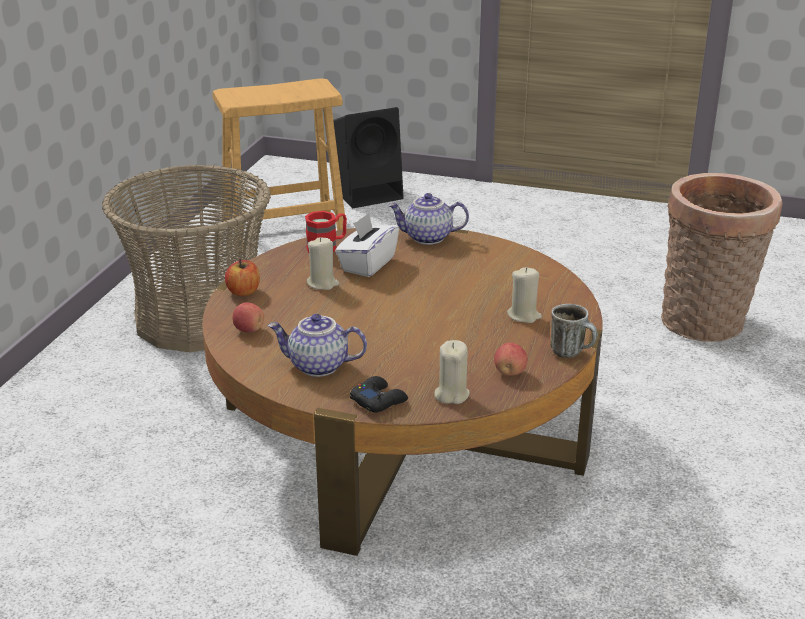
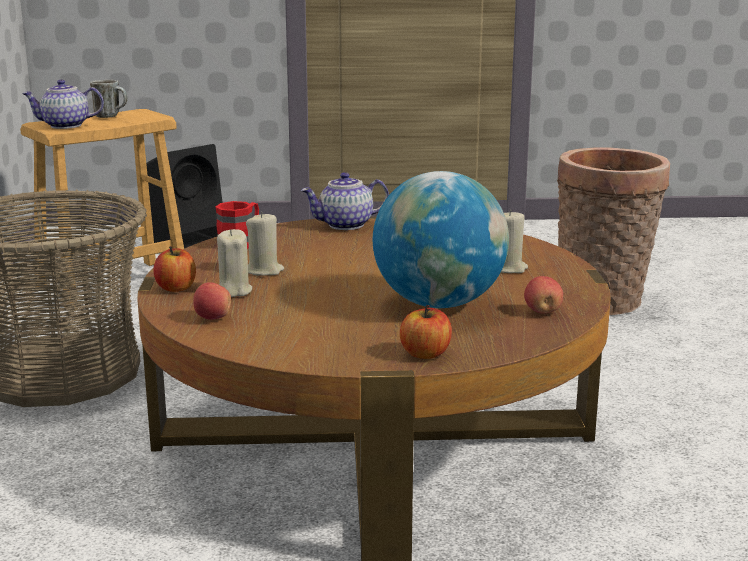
camera: 20 degrees left, 10 degrees down
(317, 367) = (326, 337): teapot -> teapot (65, 126)
(367, 264) = (300, 251): white tissue box -> none
(378, 400) = (425, 354): black game controller -> apple
(432, 347) = (439, 304): none -> globe
(451, 394) = (501, 337): beige candle -> beige candle (233, 291)
(572, 352) = (588, 289): mug -> mug (111, 116)

